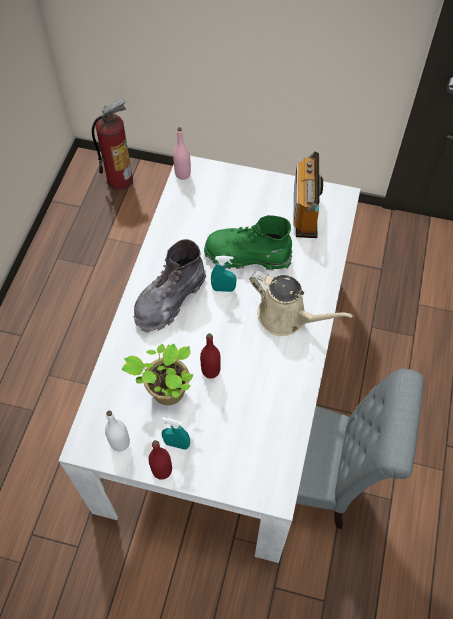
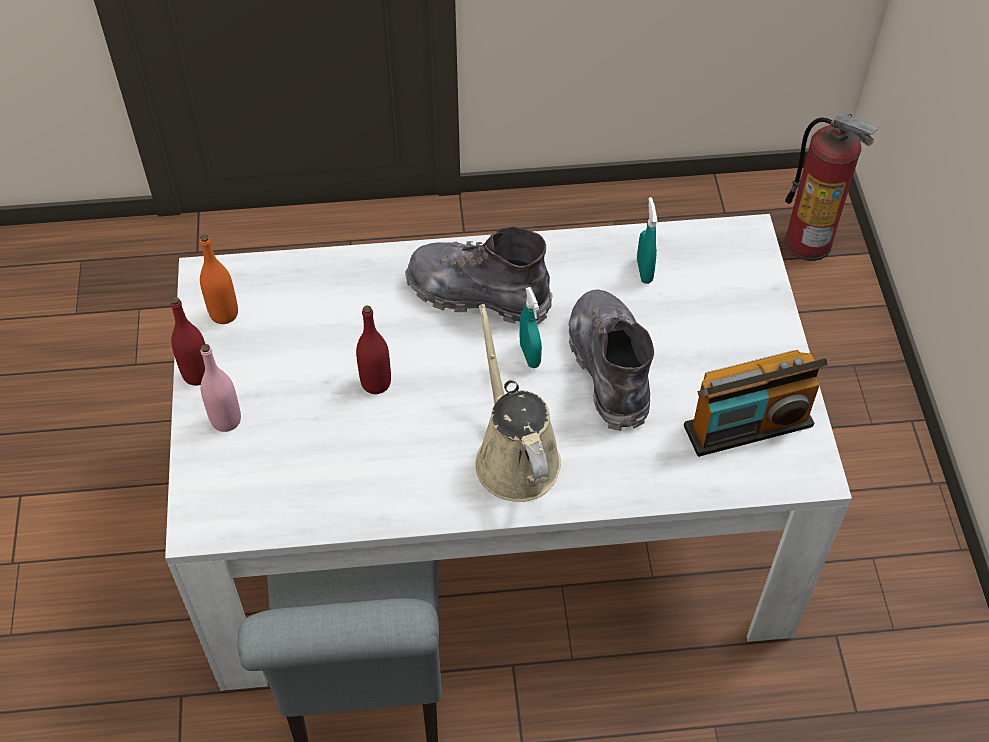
camera: 70 degrees right, 5 degrees down
(120, 443) = (224, 314): white bottle -> orange bottle
(166, 392) = (320, 339): potted plant -> none
(177, 444) = (242, 379): turquoise spray bottle -> turquoise spray bottle (644, 271)
(183, 174) = (728, 233): pink bottle -> pink bottle (226, 420)
(247, 256) = (609, 368): green boot -> grey boot
(286, 317) = (514, 456): beige watering can -> beige watering can turned 150 degrees clockwise

